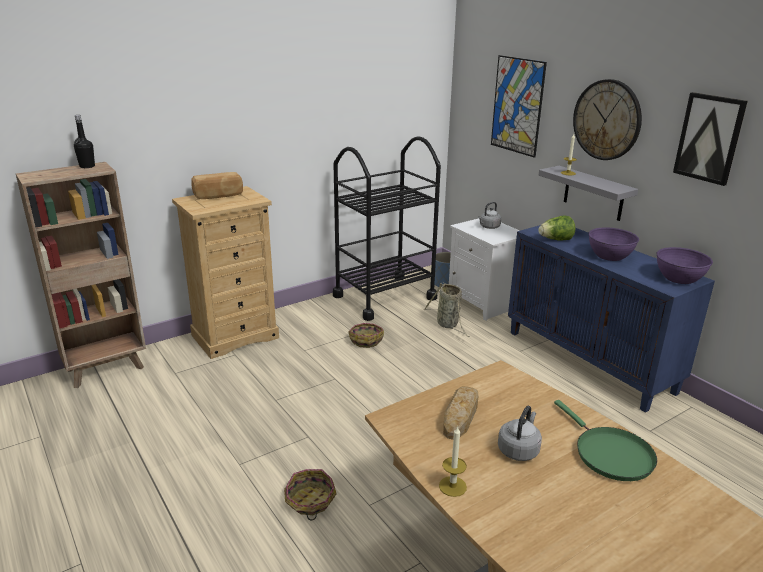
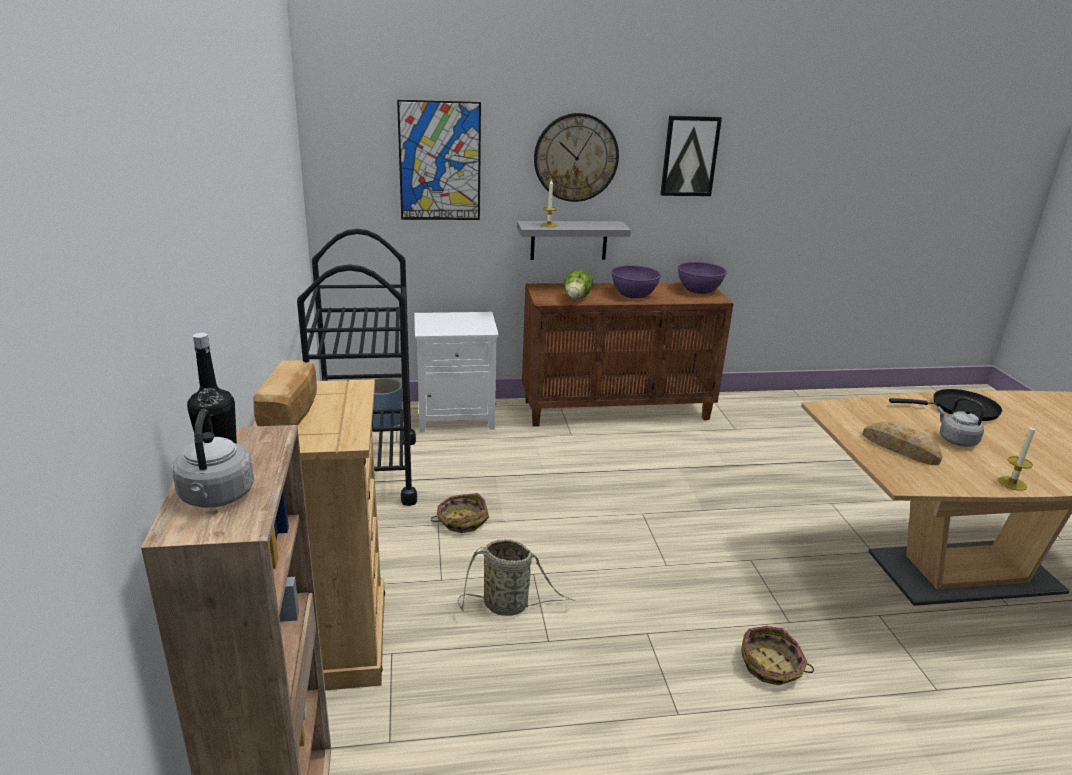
camera: 65 degrees left, 0 degrees up
(448, 325) = (481, 454): basket -> basket (509, 606)
(488, 227) = (448, 321): grey kettle -> grey kettle (216, 497)
(590, 361) = (617, 409): blue cabinet -> brown cabinet
(610, 454) = (960, 409): green frying pan -> black frying pan

